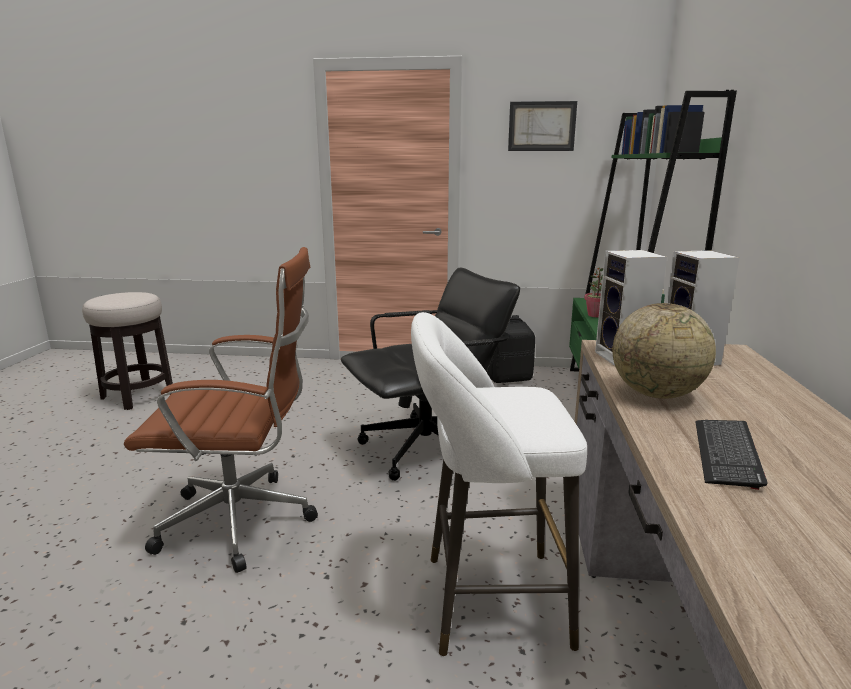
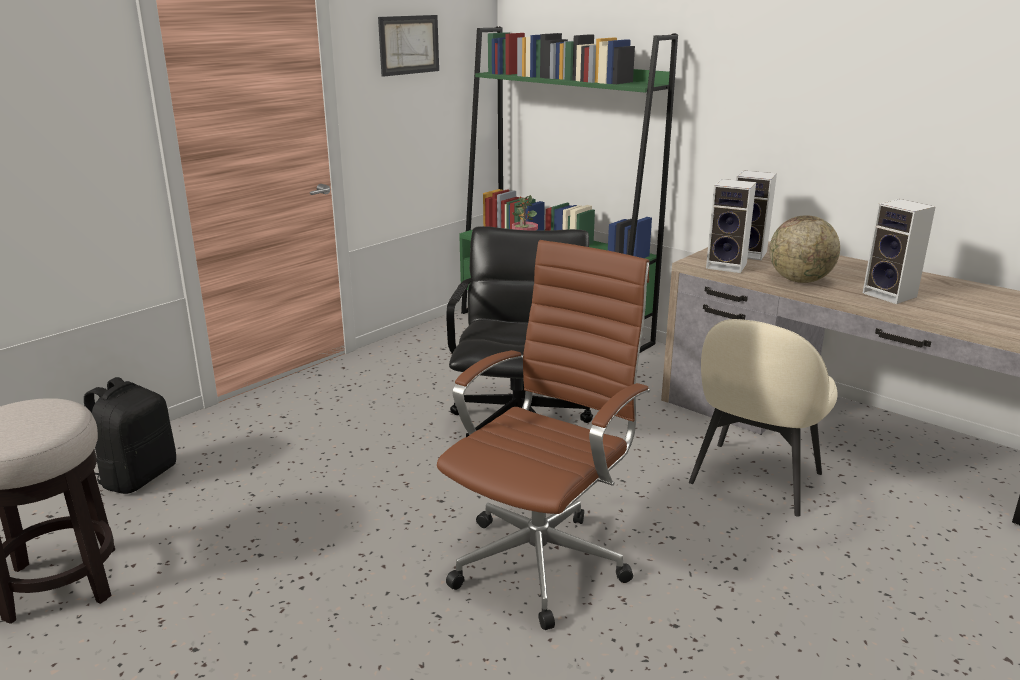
camera: 55 degrees left, 5 degrees up
(486, 600) = (754, 480): white stool -> beige chair
(509, 378) = (436, 342): black backpack -> black backpack (138, 476)
(726, 453) = (891, 295): keyboard -> speaker

